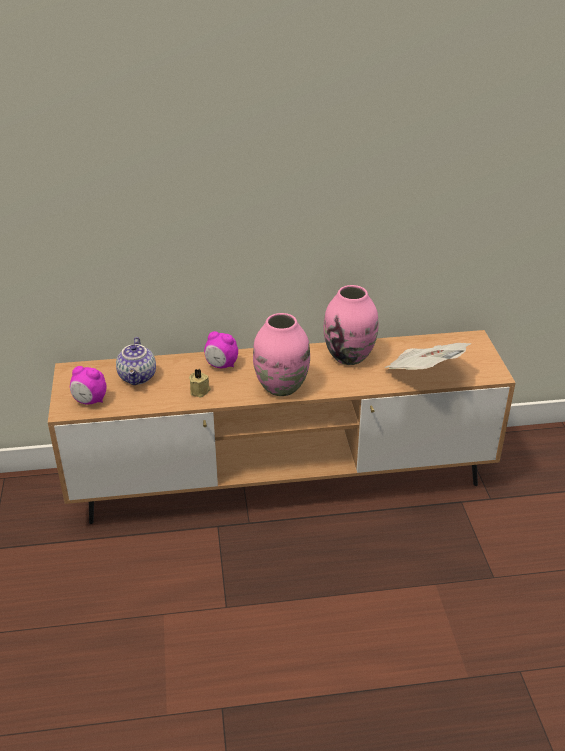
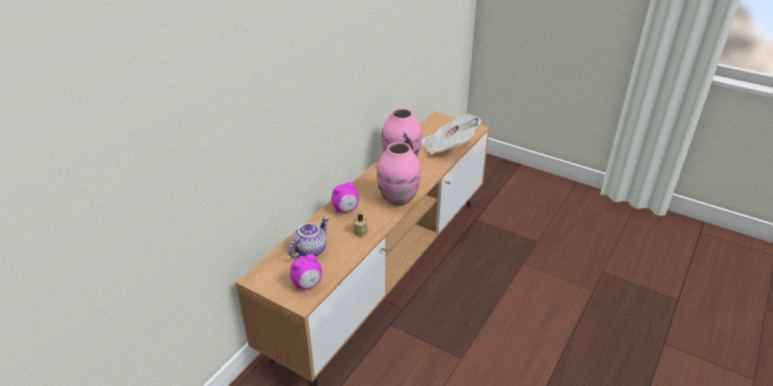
camera: 50 degrees left, 0 degrees up
(138, 377) = (310, 250): teapot -> teapot turned 90 degrees counterclockwise

